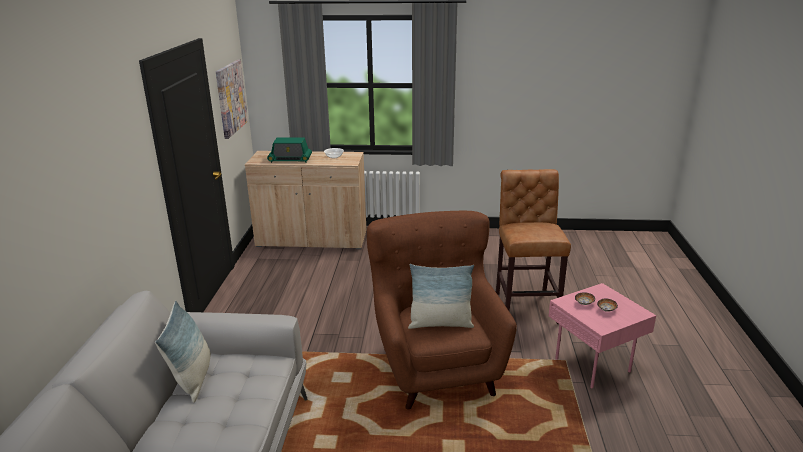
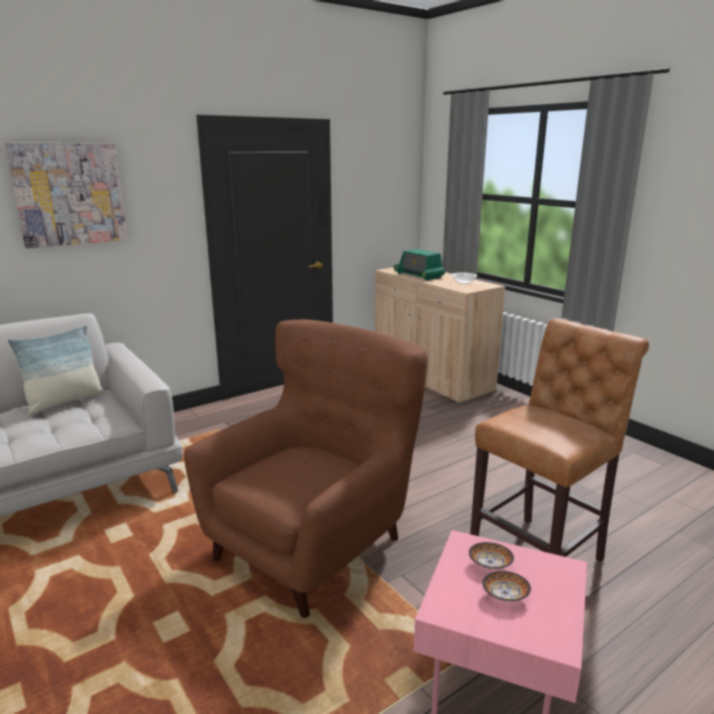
camera: 50 degrees right, 5 degrees down
(230, 98) = (379, 196): picture -> picture (69, 194)
(440, 324) = (288, 475): pillow -> none

